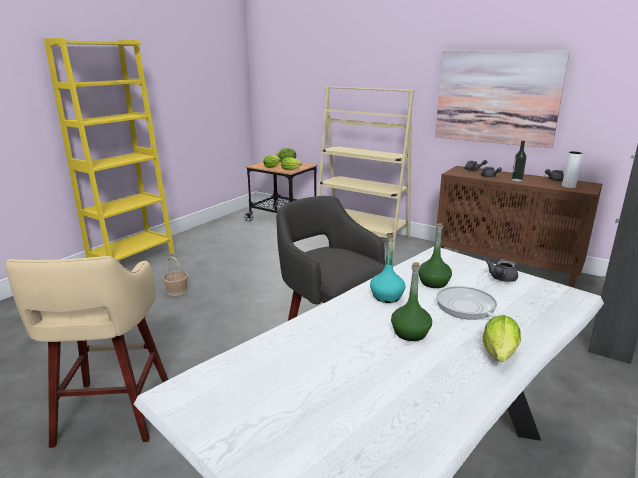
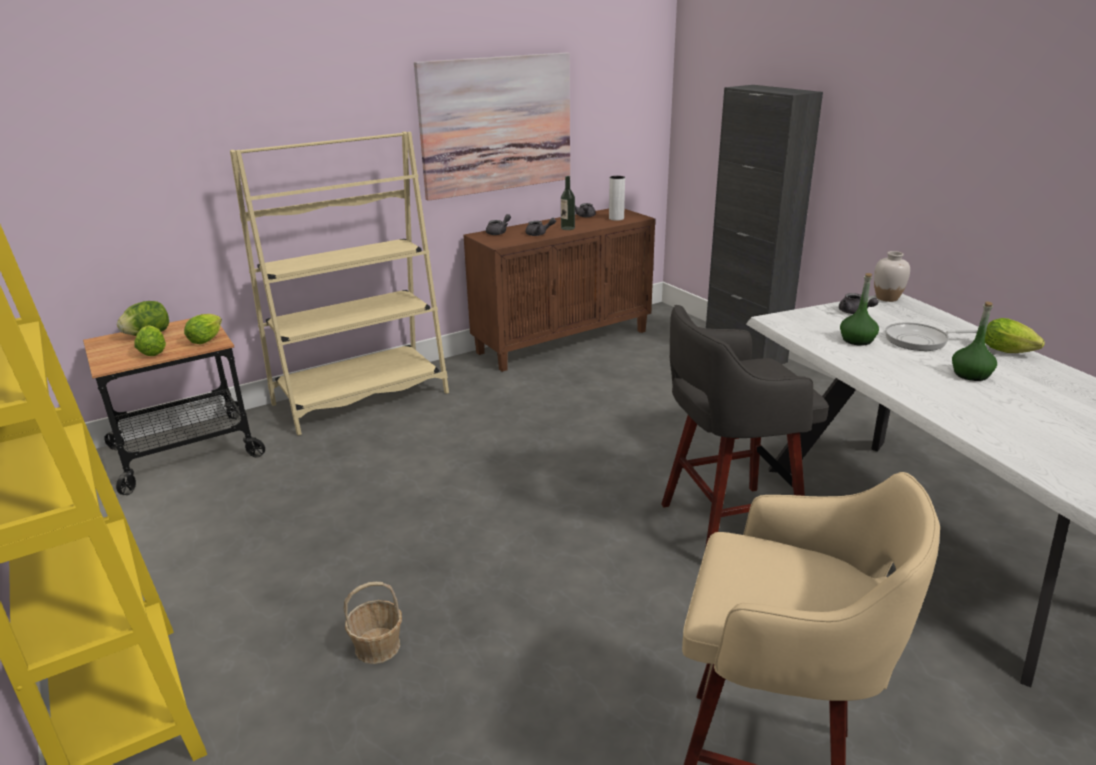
camera: 65 degrees left, 5 degrees up
(386, 296) = (888, 367): turquoise bottle -> none
(567, 291) = (886, 298): none -> white vase

